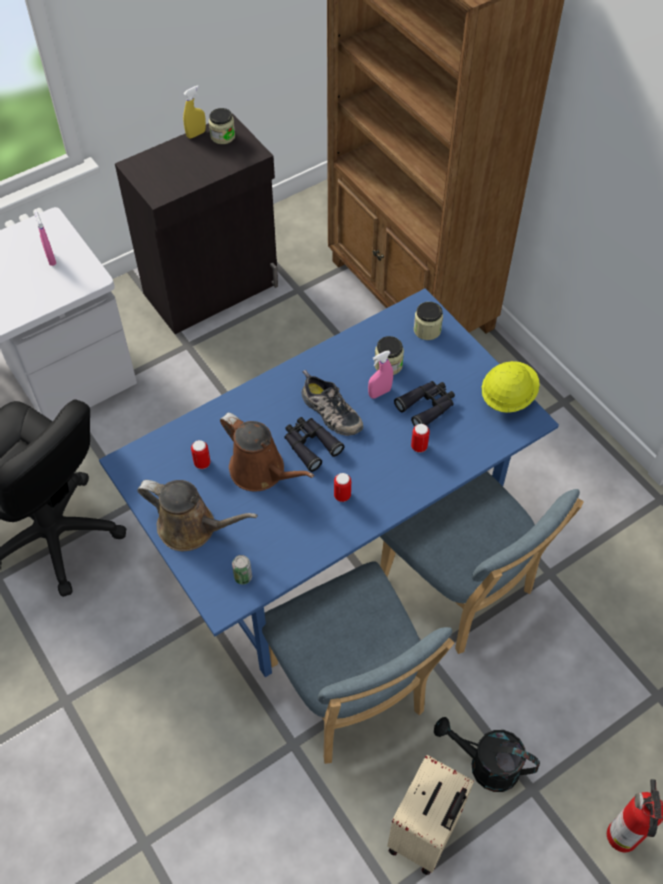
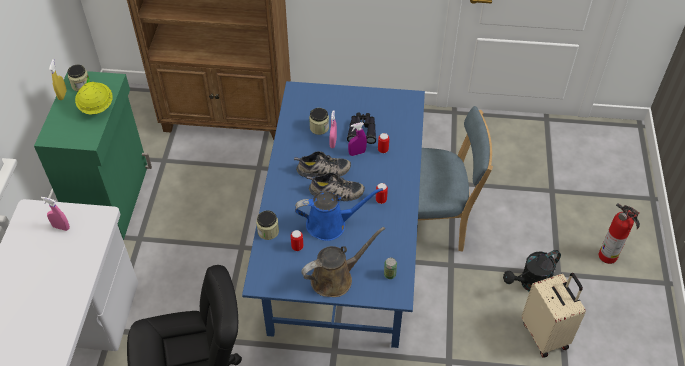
camera: 50 degrees left, 5 degrees down
(213, 289) = (113, 199): black cabinet -> green cabinet
(261, 471) = (330, 224): brown watering can -> blue watering can
(310, 445) = (335, 192): black binoculars -> shoe
(349, 694) = (443, 315): blue chair -> none
(388, 425) = (357, 153): none -> purple spray bottle
(427, 330) = (314, 98): jar -> jar (268, 231)
(507, 397) = (389, 97): yellow hard hat -> yellow hard hat (96, 106)

